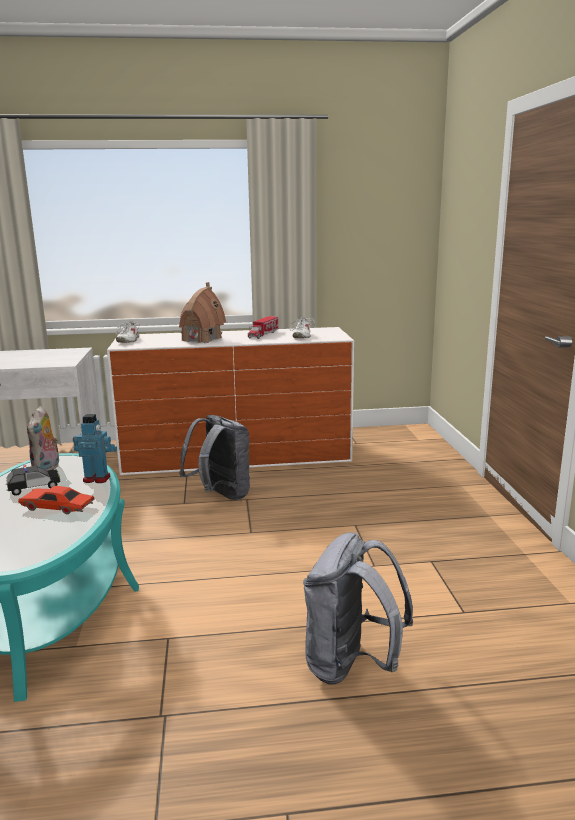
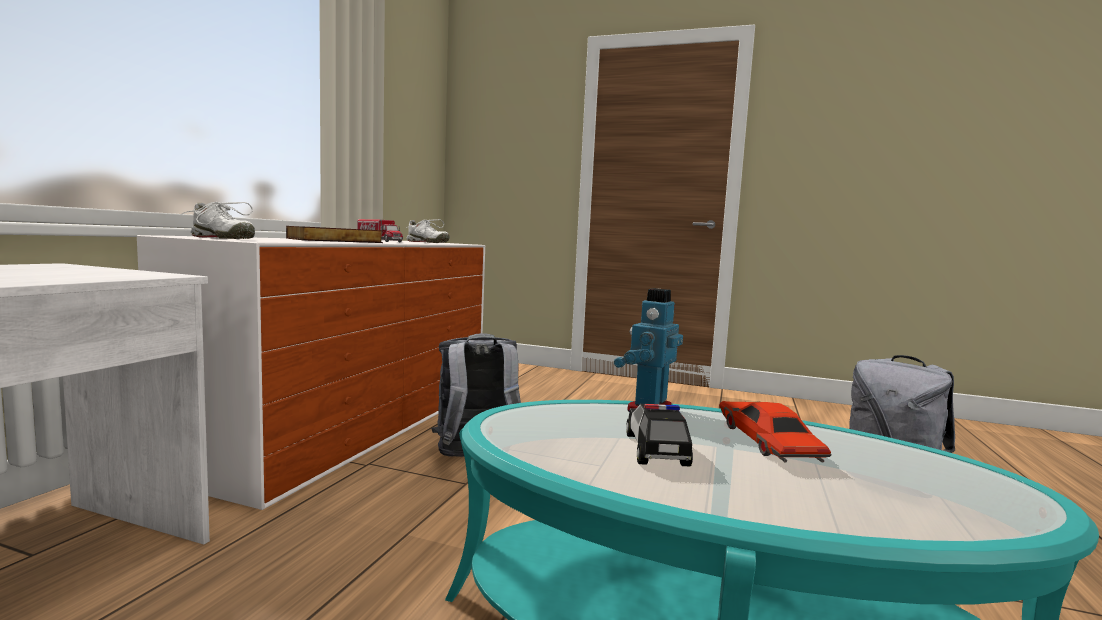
camera: 65 degrees left, 10 degrees down
(47, 469) = (559, 432): plush toy -> none
(58, 507) = (768, 443): red toy car -> red toy car turned 135 degrees clockwise
(201, 339) = (334, 240): toy house -> book

